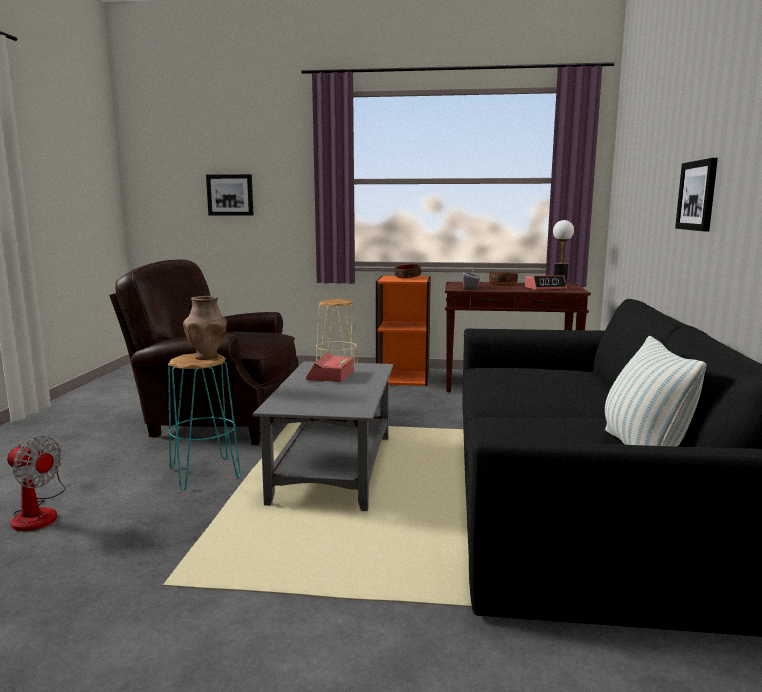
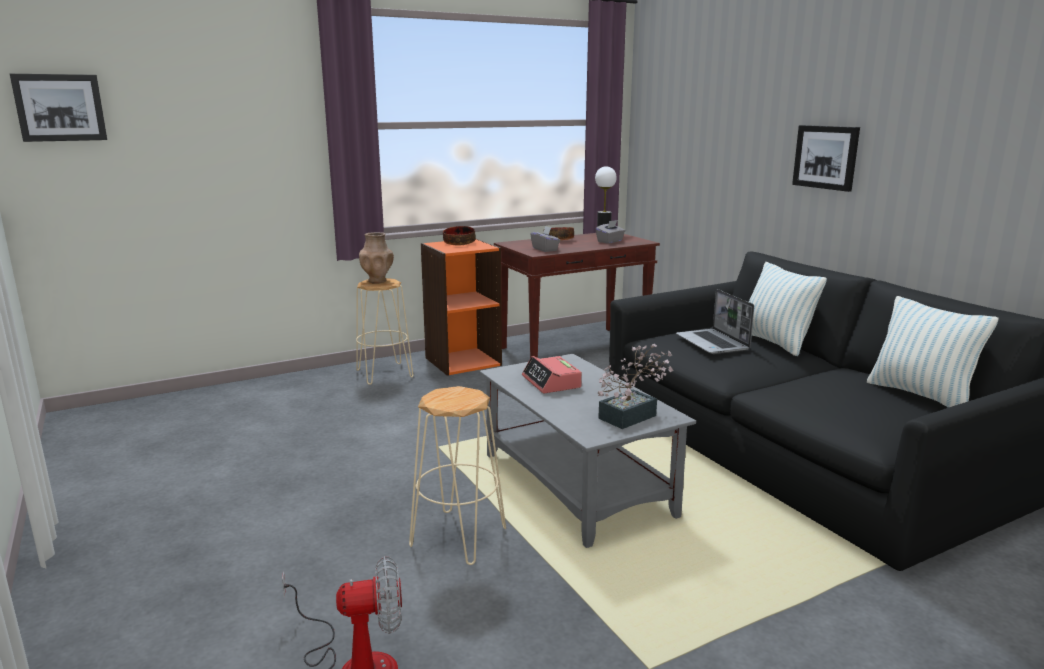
camera: 35 degrees left, 5 degrees up
(205, 472) = (458, 536): turquoise stool -> beige stool
(207, 357) = (462, 393): brown vase -> brown vase (377, 281)
(219, 420) = (350, 468): brown armchair -> none
(230, 195) = (193, 148): picture -> picture (60, 107)
(333, 404) = (632, 415): none -> potted plant
(527, 377) = (713, 343): none -> laptop
(545, 288) = (610, 241): alarm clock -> grey tissue box
(593, 388) = (775, 342): none -> pillow

